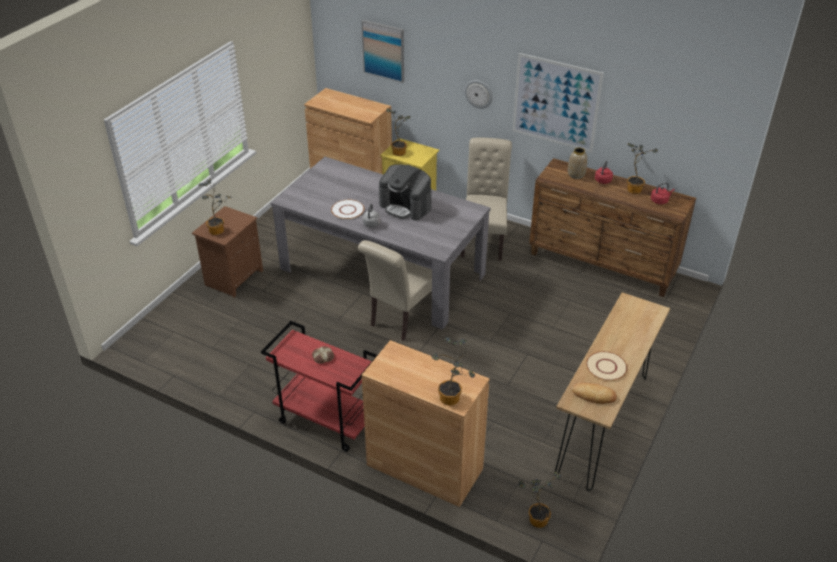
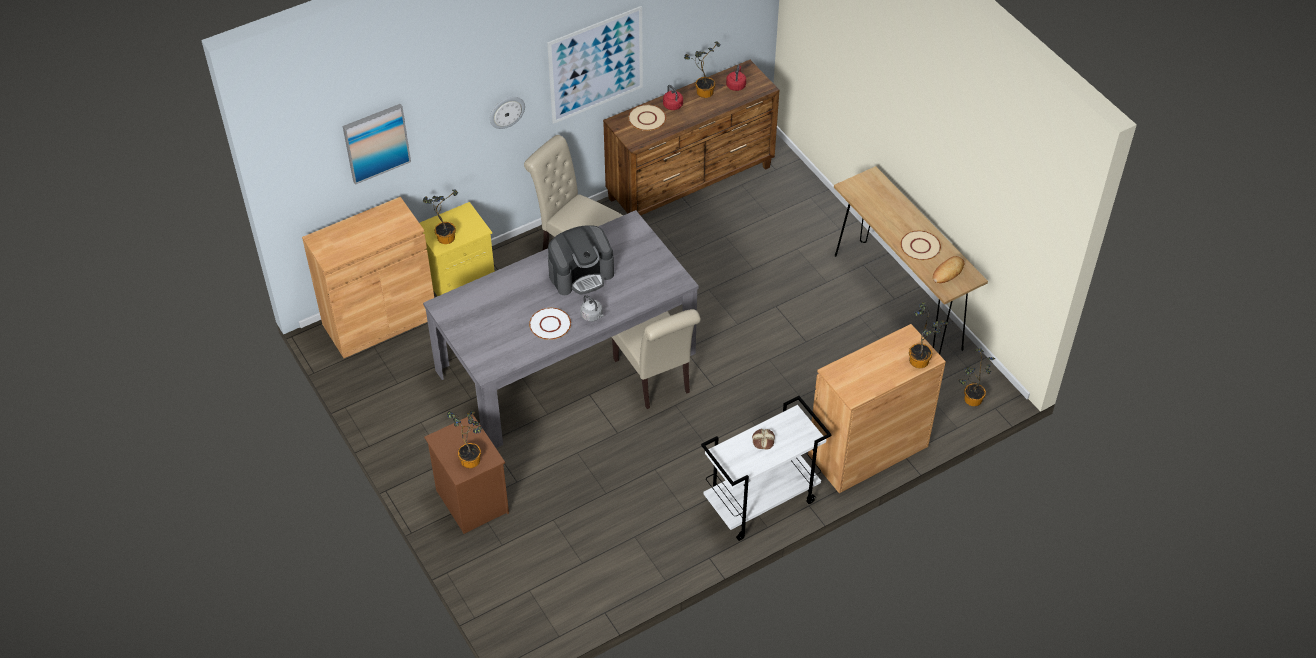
camera: 60 degrees left, 10 degrees up
(325, 421) = (760, 503): red cart -> white cart
(576, 174) = (646, 118): vase -> beige plate

